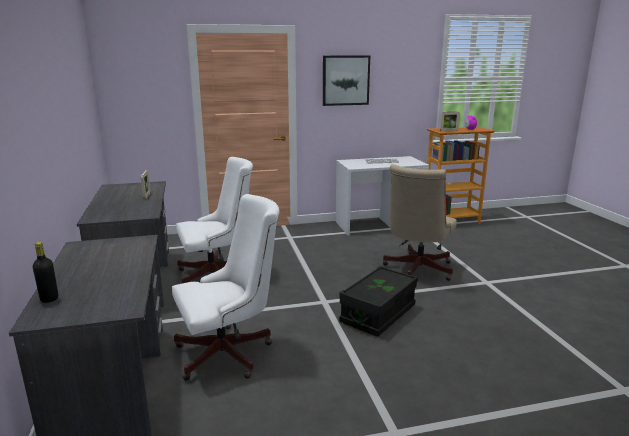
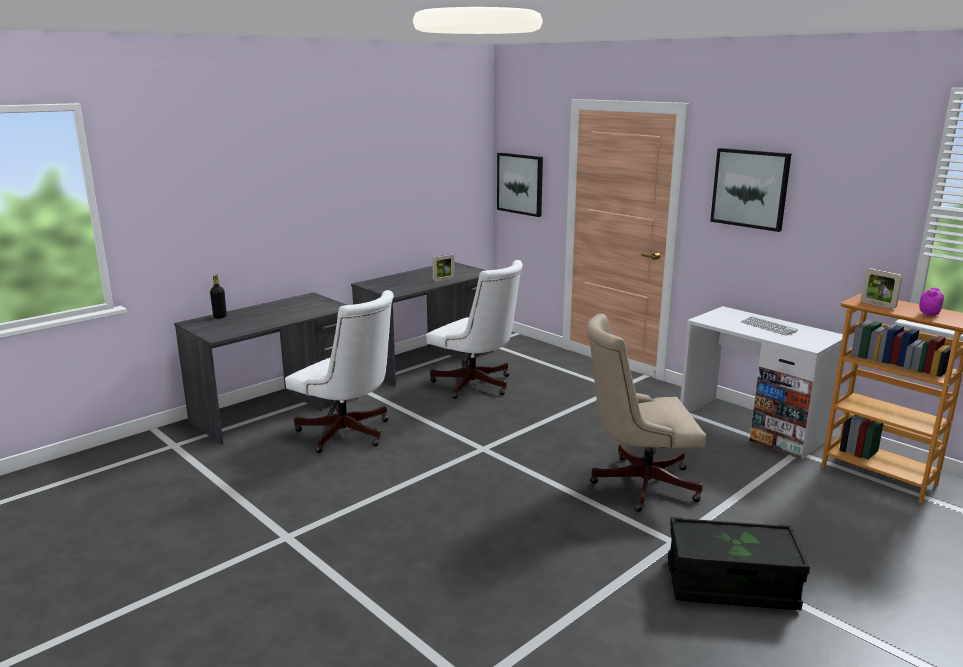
camera: 60 degrees right, 0 degrees up
(135, 103) = (520, 184): none -> picture
(378, 314) = (489, 483): black storage box -> black storage box (731, 585)

